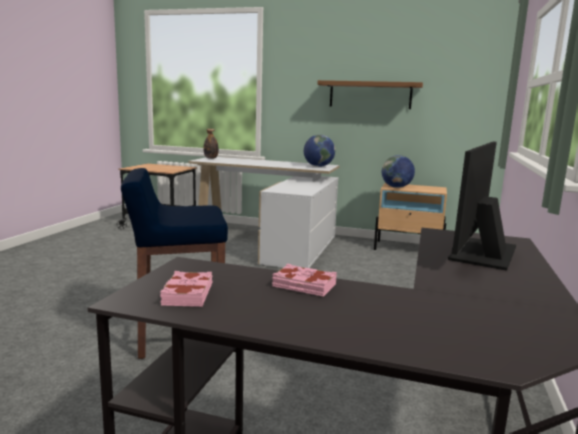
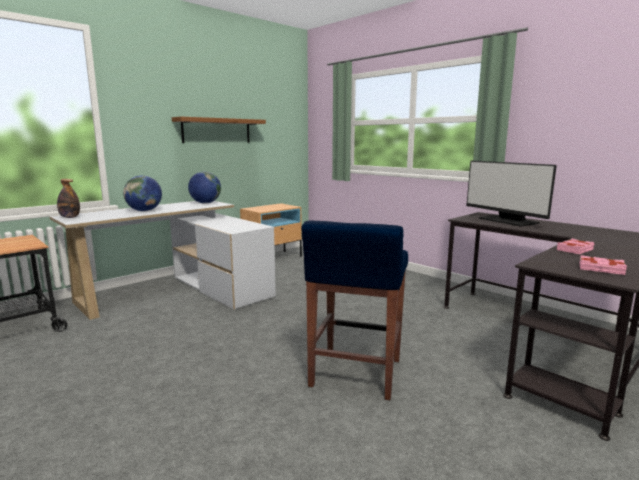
camera: 60 degrees left, 0 degrees up
(396, 187) = (263, 209): globe -> globe (144, 211)

